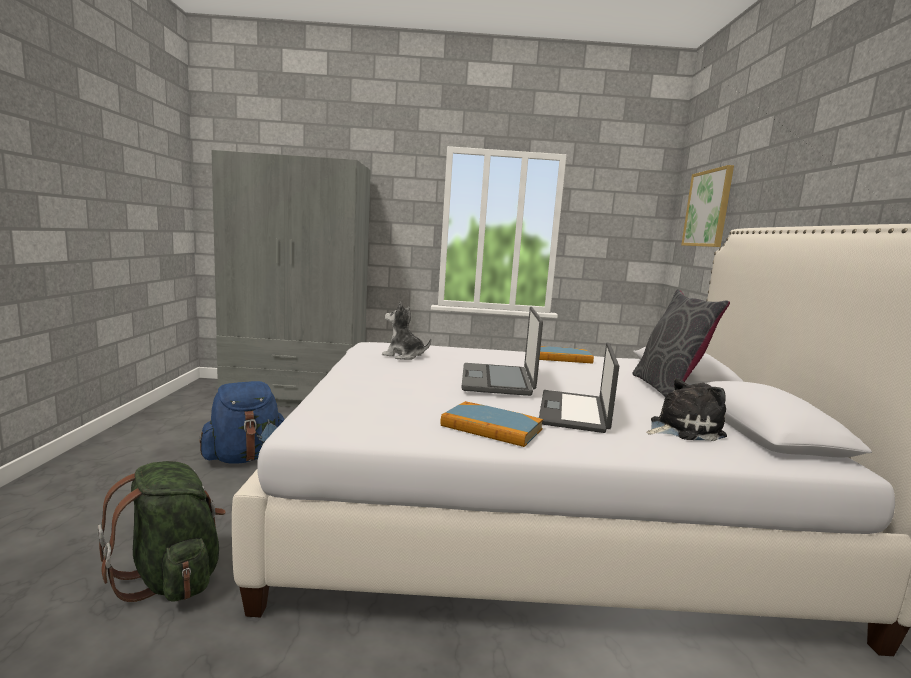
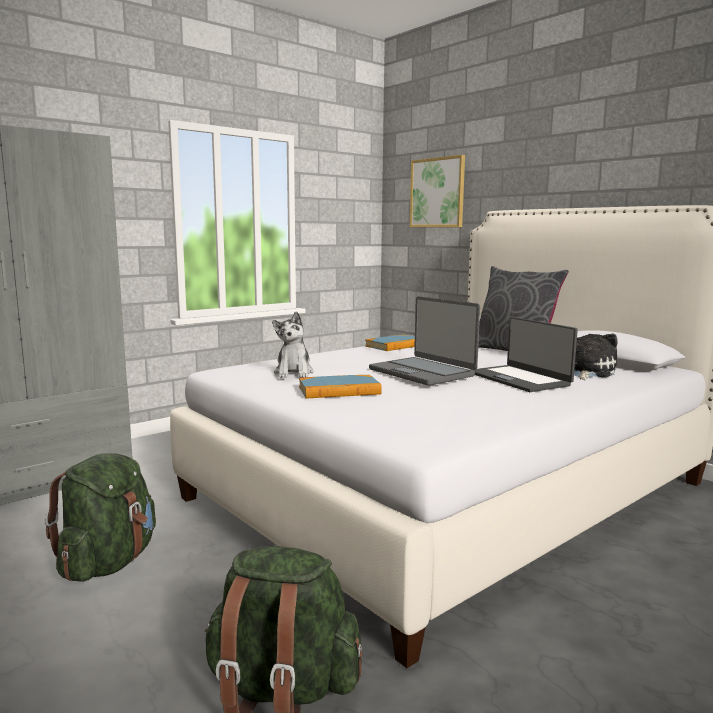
camera: 40 degrees left, 0 degrees up
(245, 457) = (109, 563): blue backpack -> green backpack
(404, 356) = (294, 373): plush toy -> plush toy turned 75 degrees counterclockwise
(491, 428) = (517, 403): book -> book (339, 390)

